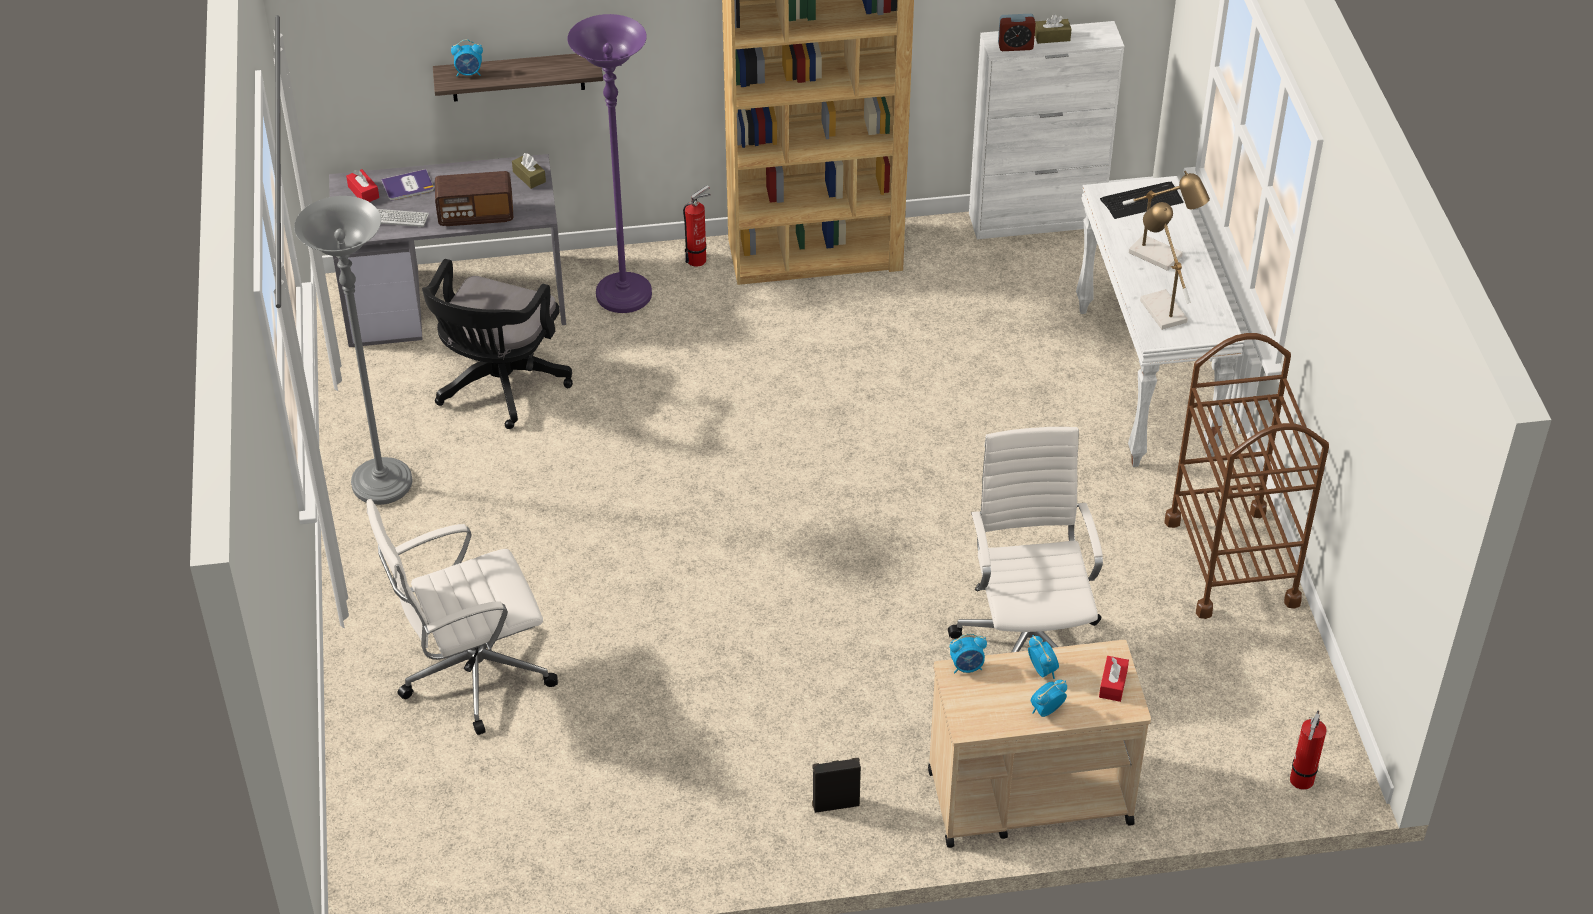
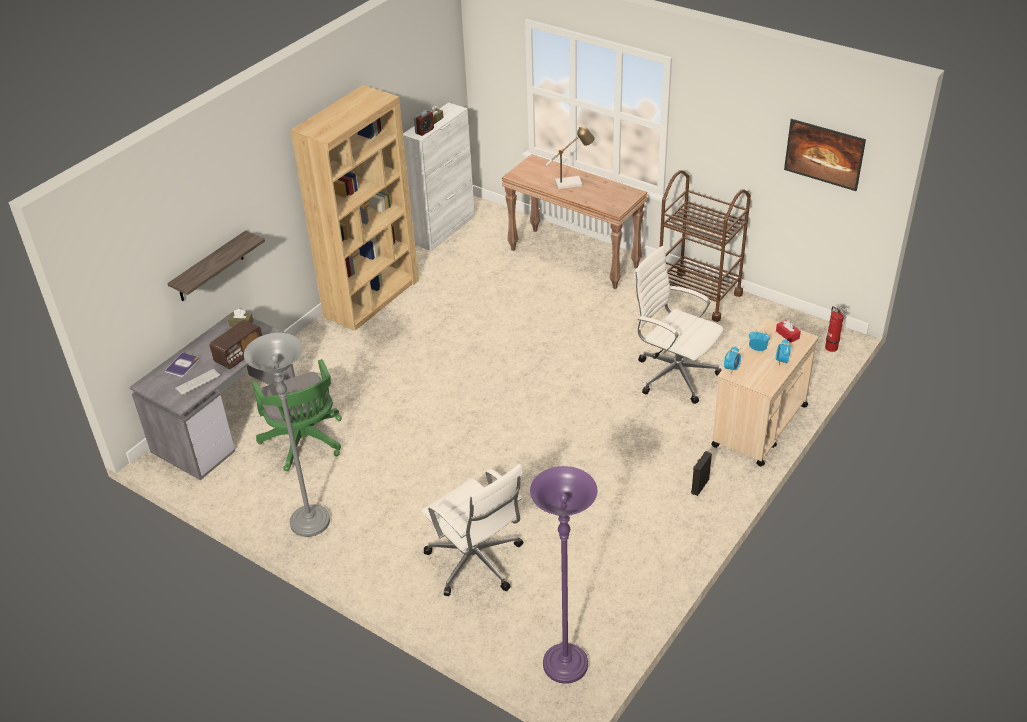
camera: 45 degrees left, 5 degrees down
(363, 192) = (162, 382): red tissue box -> none
(469, 73) = (193, 275): alarm clock -> none
(471, 673) = (476, 563): white office chair -> white office chair turned 60 degrees counterclockwise
(498, 386) = (305, 443): black office chair -> green office chair
(624, 296) = (309, 368): purple floor lamp -> purple floor lamp (565, 665)
(698, 259) = (321, 332): fire extinguisher -> none
(1142, 201) = (533, 169): keyboard -> none
(1146, 382) = (574, 258): white console table -> brown console table
(1159, 307) = (599, 199): table lamp -> none
(1399, 467) = (822, 167): none -> picture

